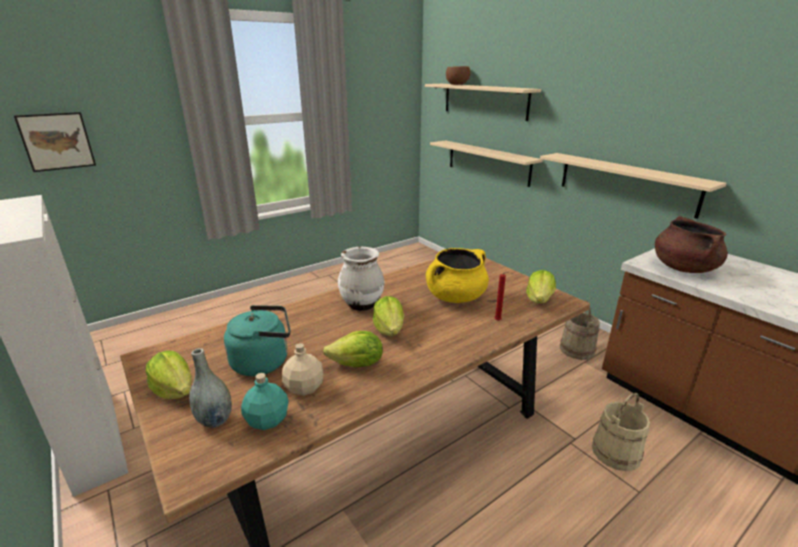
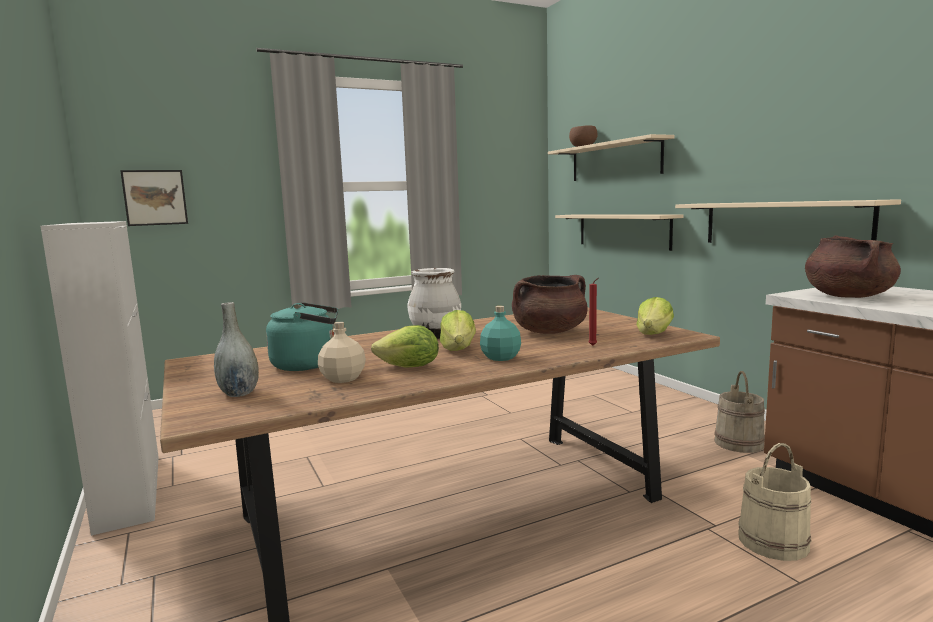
camera: 10 degrees right, 15 degrees down
(174, 390) = (207, 377): lettuce -> none
(268, 420) = (294, 395): turquoise bottle -> turquoise bottle (501, 358)
(455, 297) = (549, 332): yellow cooking pot -> brown cooking pot

